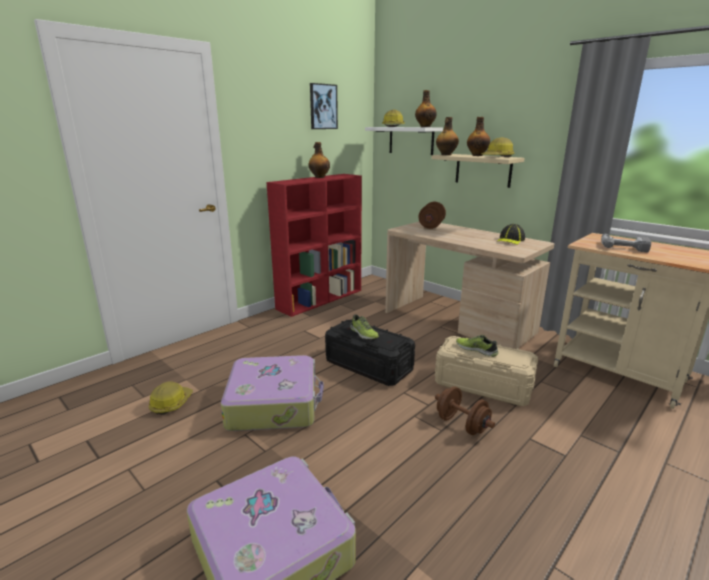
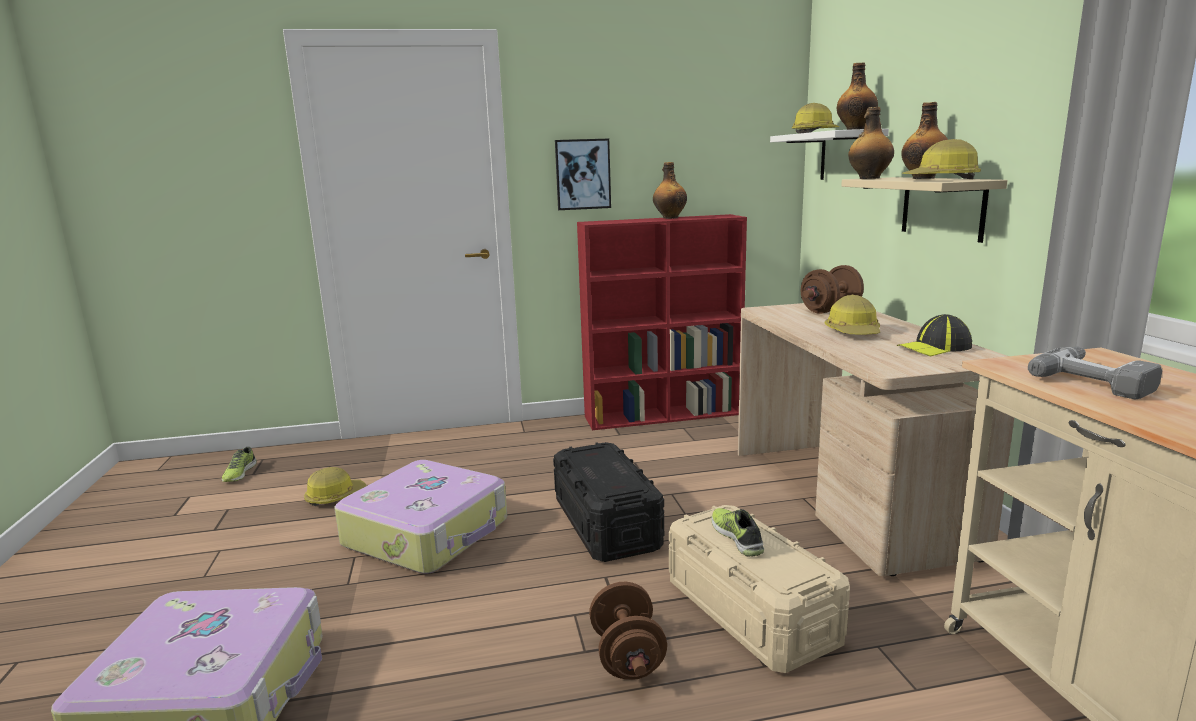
camera: 35 degrees right, 5 degrees down
(323, 106) = (692, 107): picture -> picture (582, 174)
(363, 333) = (598, 466): shoe -> shoe (239, 473)
(466, 237) = (854, 332): none -> hard hat

